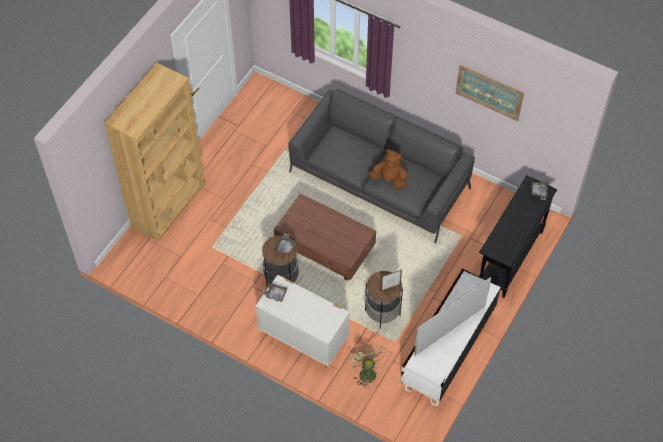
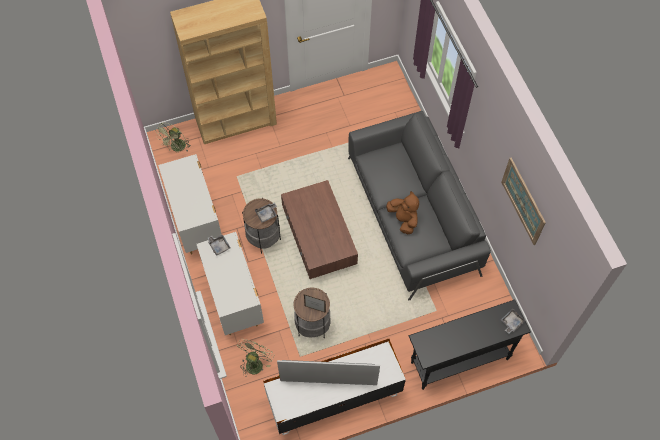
camera: 40 degrees right, 5 degrees up
(138, 260) = (176, 148): none -> green fan
(213, 304) = (196, 221): none -> white dresser

